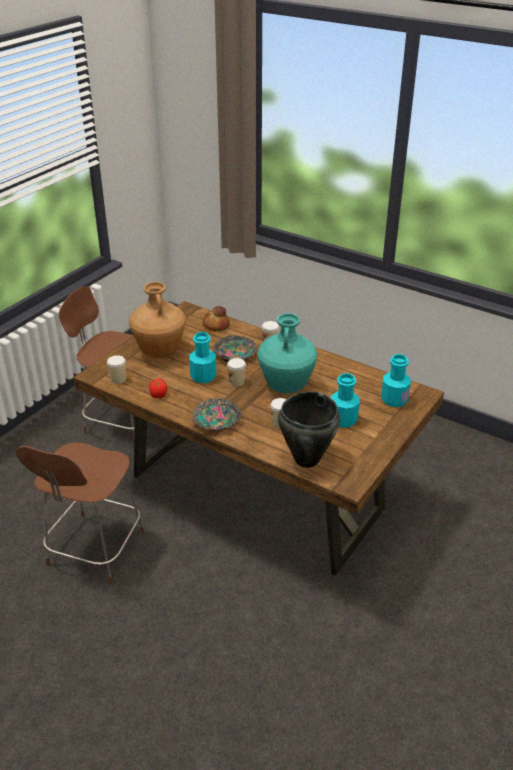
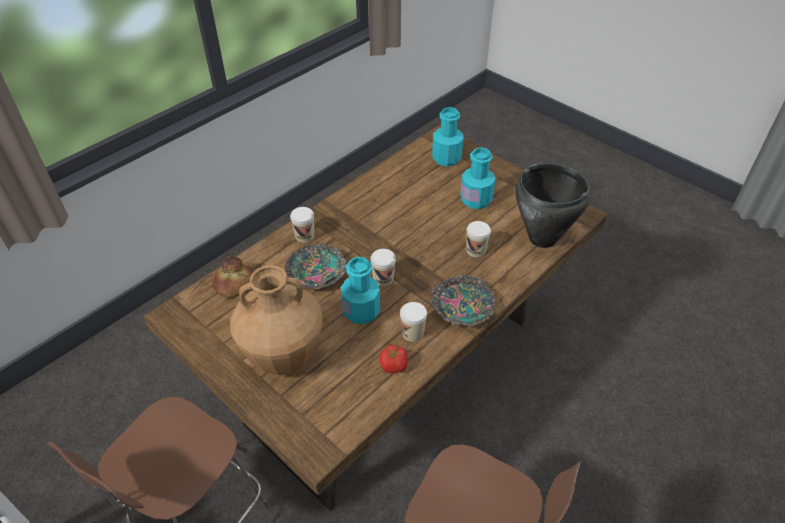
camera: 80 degrees left, 10 degrees up
(118, 379) = (341, 416): cup -> cup (412, 333)
(286, 386) = (404, 234): turquoise vase -> none

